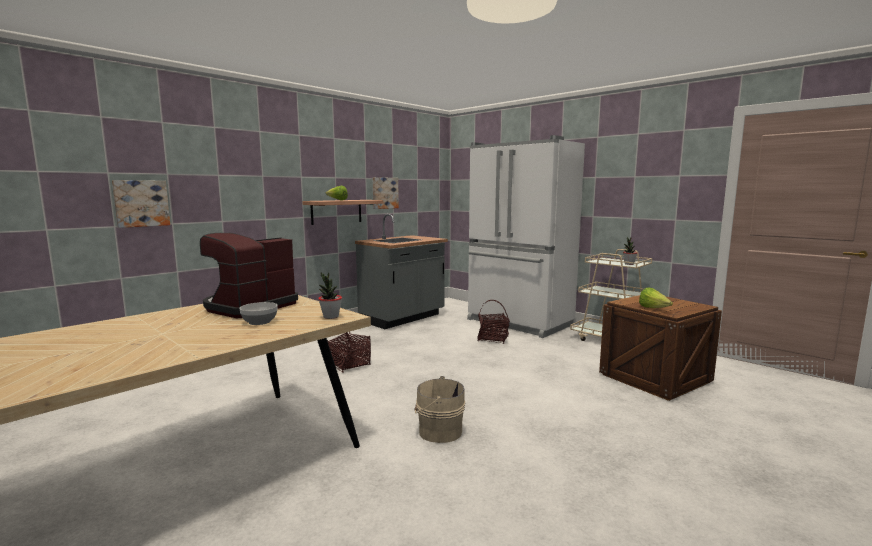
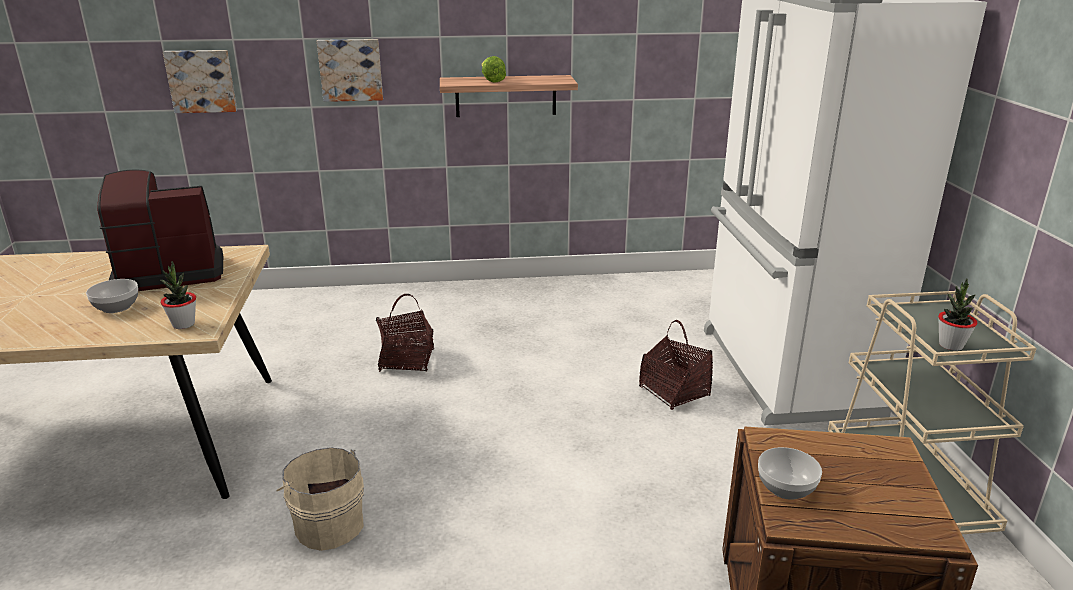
camera: 40 degrees right, 15 degrees up
(384, 193) = (613, 62): picture -> picture (351, 69)
(403, 318) = (608, 294): grey counter -> none
(653, 309) = (786, 487): lettuce -> bowl

